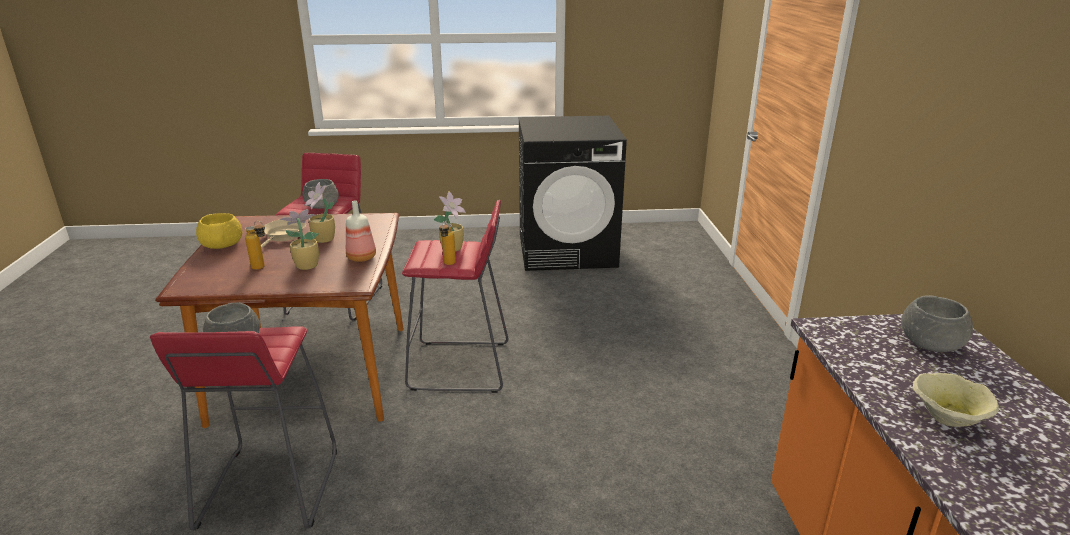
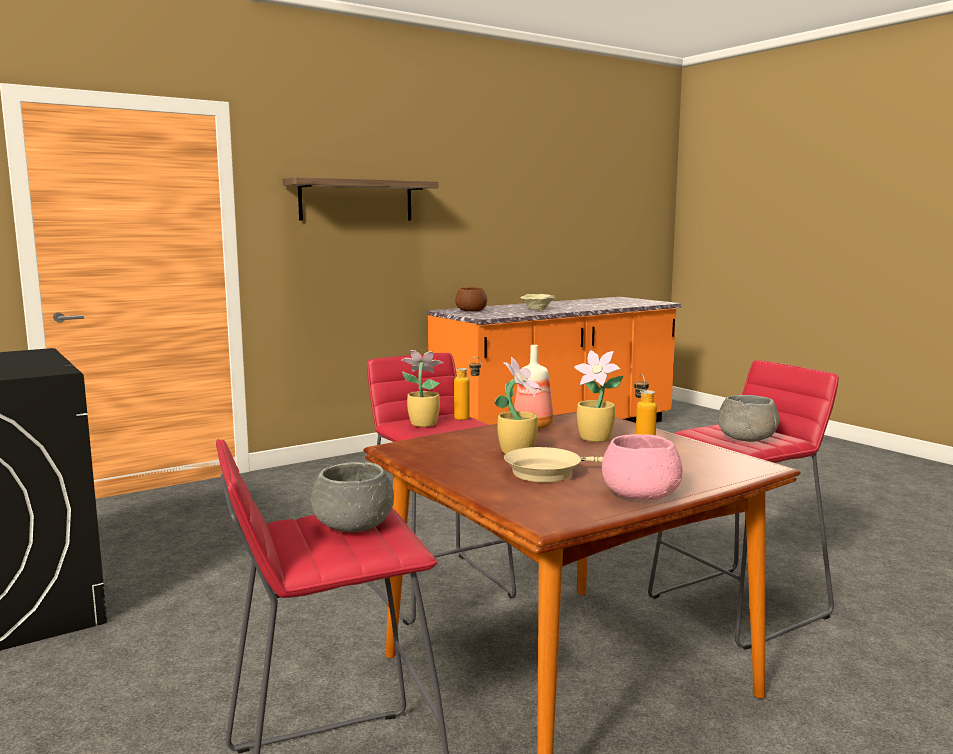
camera: 120 degrees left, 15 degrees down
(222, 245) = (640, 494): yellow bowl -> pink bowl
(931, 343) = (471, 311): grey bowl -> brown bowl
(936, 97) = (356, 200): none -> shelf

